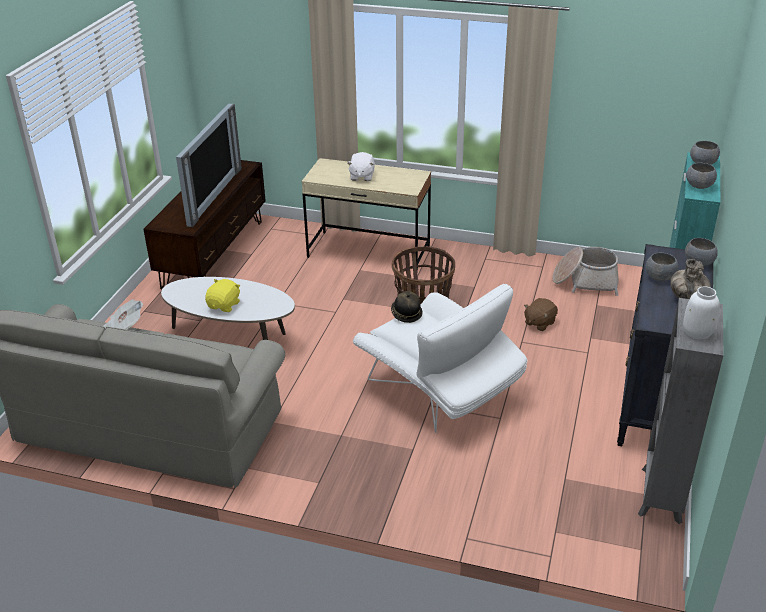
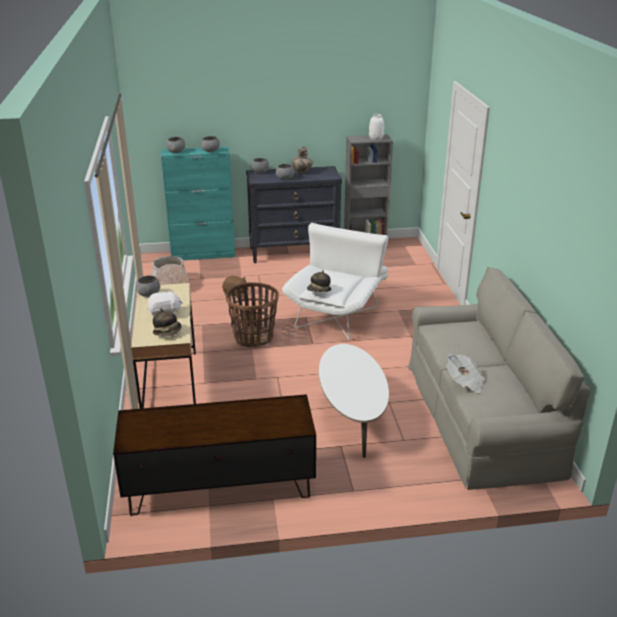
camera: 115 degrees left, 5 degrees down
(211, 195) = (218, 416): television -> none
(224, 305) = (364, 376): yellow plush toy -> none
(328, 174) = (168, 332): none -> hat
(409, 174) = (148, 294): none -> grey bowl

